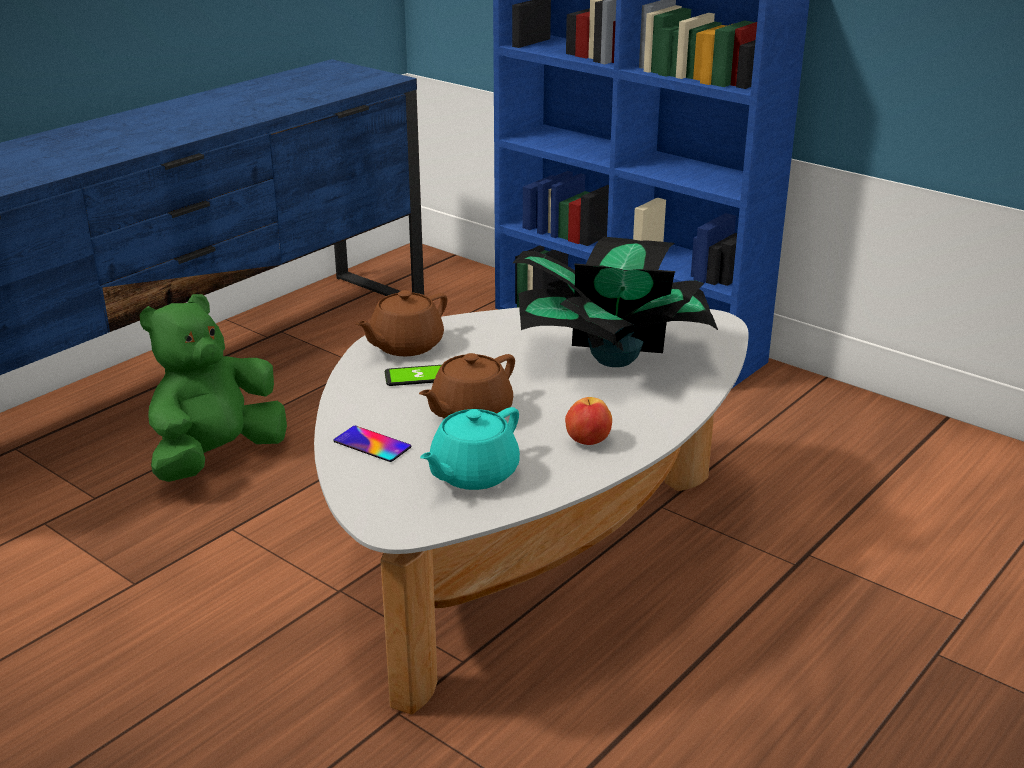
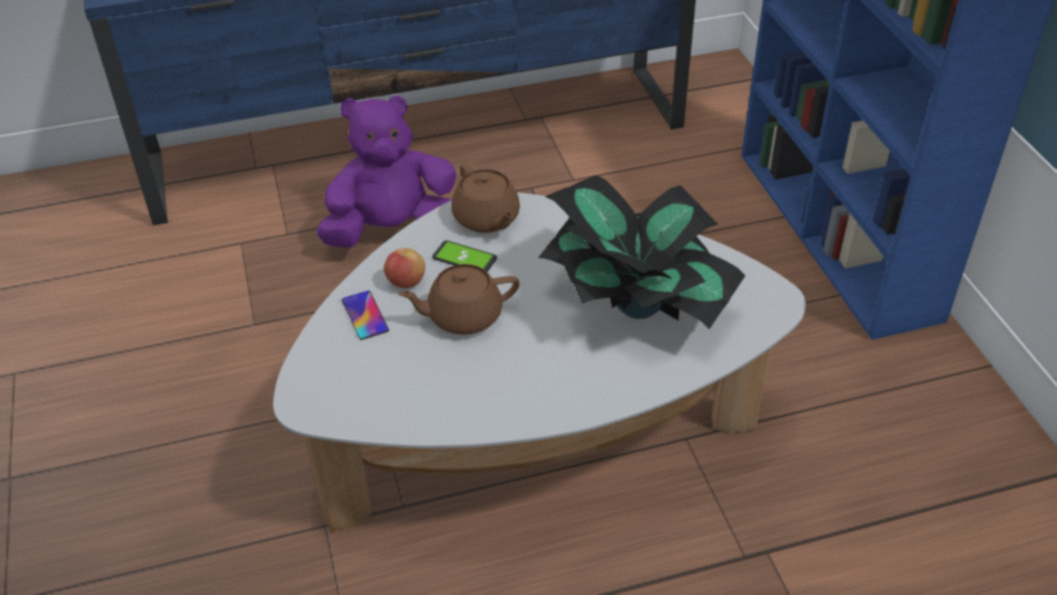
camera: 35 degrees right, 15 degrees up
(216, 457) = (392, 231): green plush toy -> purple plush toy
(405, 346) = (486, 219): brown teapot -> brown teapot turned 105 degrees counterclockwise
(472, 474) = (404, 380): turquoise teapot -> none
(588, 441) = (522, 388): apple -> apple (406, 282)

